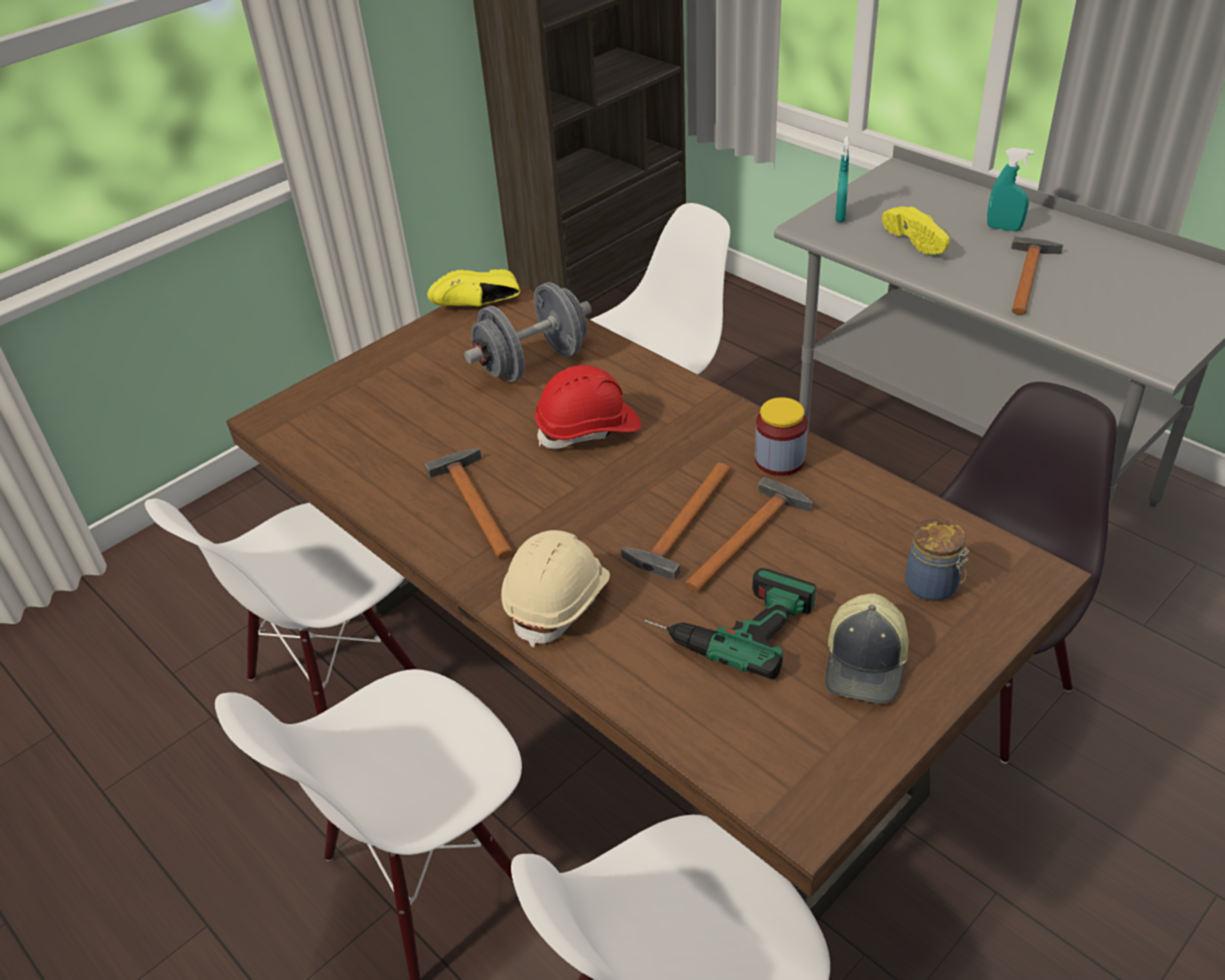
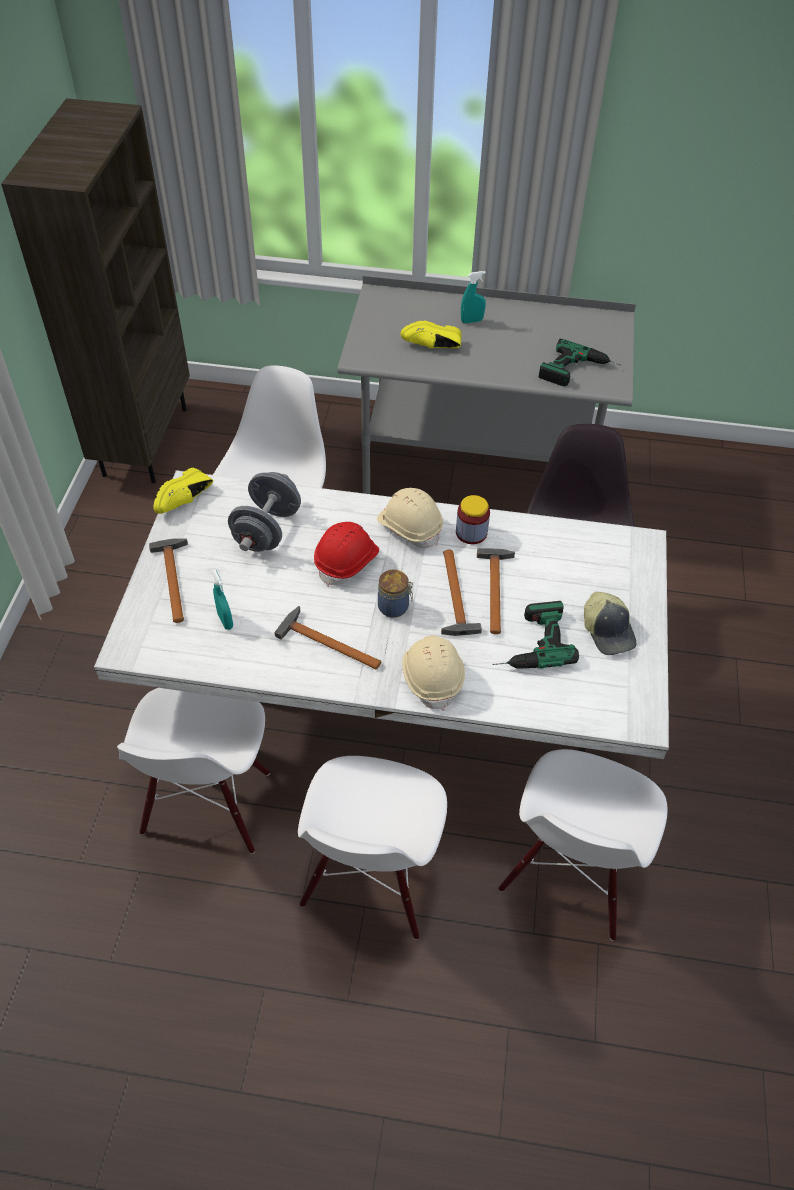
camera: 40 degrees left, 10 degrees up
(625, 696) = (392, 712): brown dining table -> white dining table
(704, 423) = (410, 527): none -> beige hard hat
(840, 216) = (370, 344): turquoise spray bottle -> turquoise spray bottle (225, 620)
(920, 241) = (432, 347): yellow shoe -> yellow shoe turned 150 degrees clockwise
(933, 586) = (604, 572): jar -> jar (394, 607)
(1029, 276) = (511, 352): hammer -> hammer (173, 577)
(1117, 326) = (580, 371): none -> power drill

